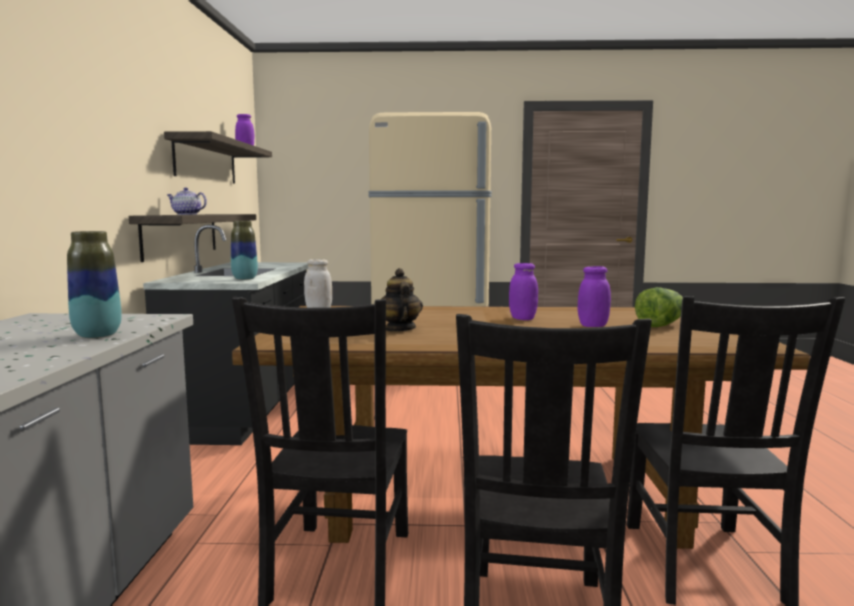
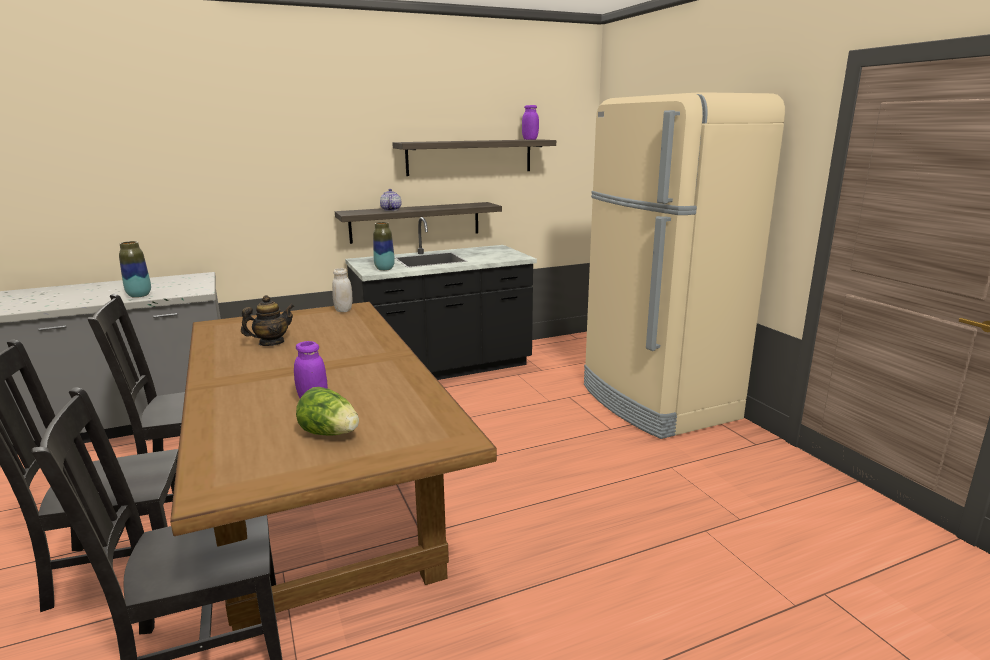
camera: 65 degrees right, 10 degrees up
(522, 319) = (341, 372): purple jar -> none

